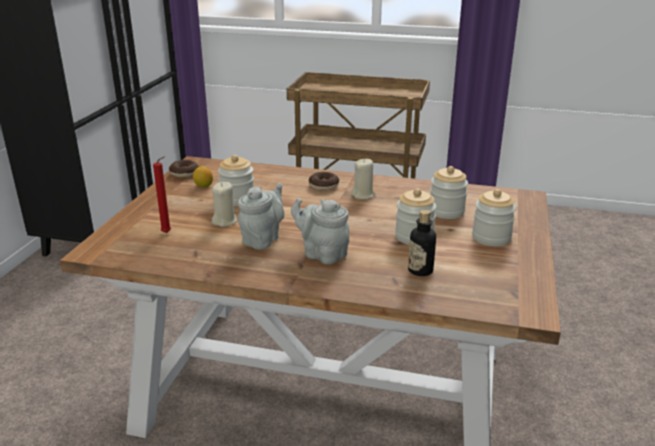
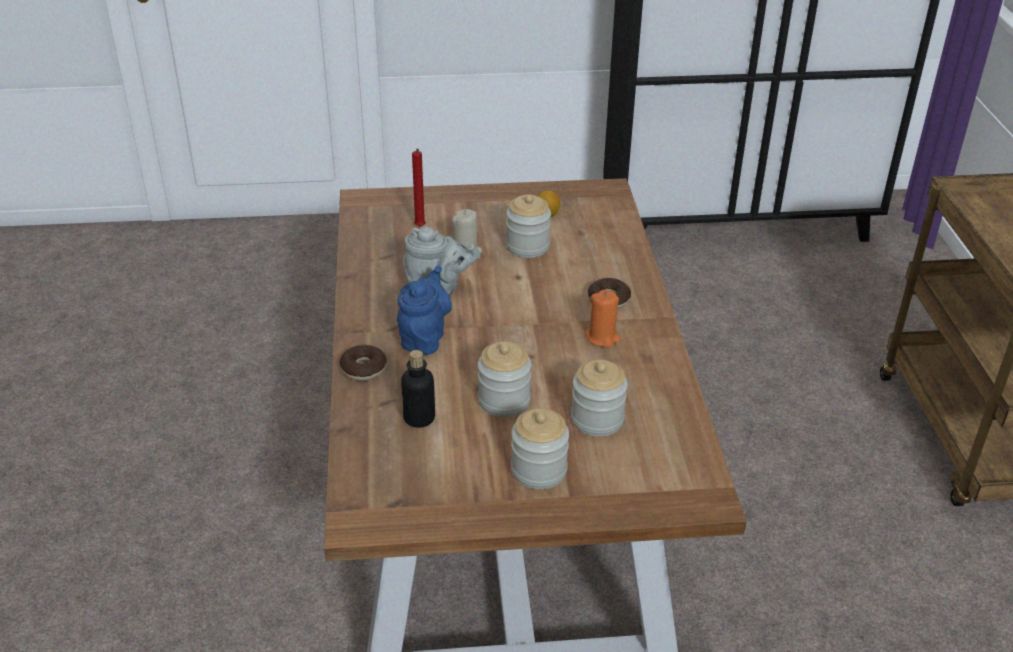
camera: 70 degrees right, 10 degrees up
(184, 173) = (572, 192): donut -> donut (363, 369)
(322, 254) = (424, 338): grey teapot -> blue teapot
(363, 195) = (602, 337): beige candle -> orange candle

